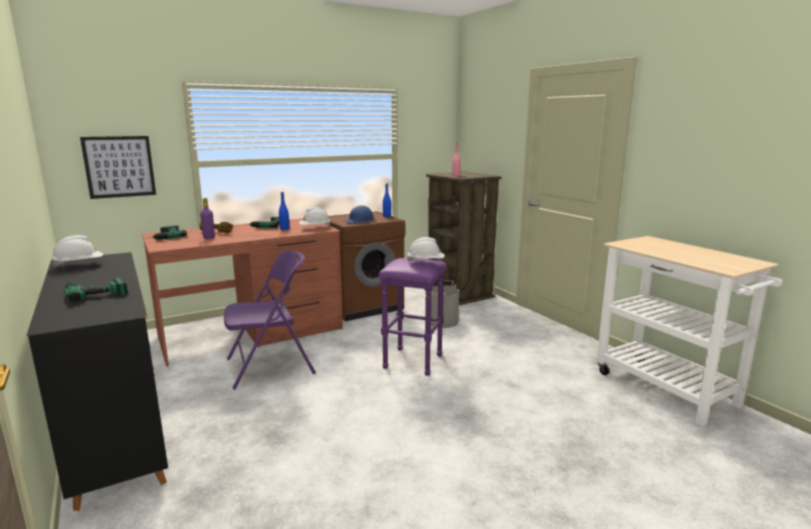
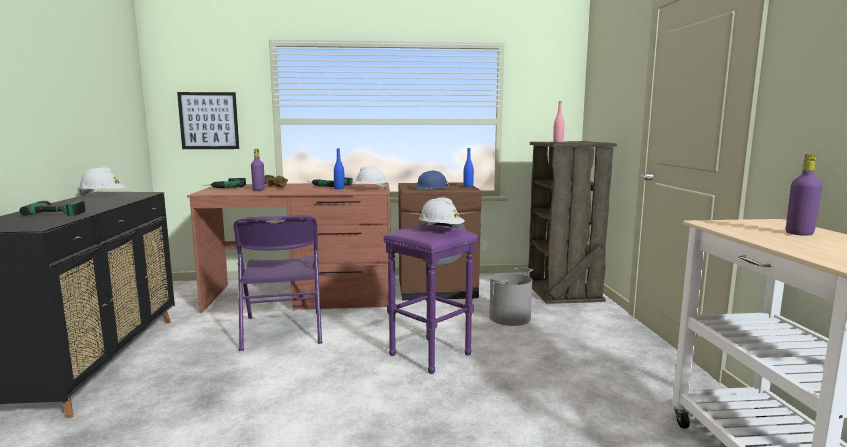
camera: 25 degrees right, 5 degrees down
(270, 366) = (282, 330): purple chair -> purple chair turned 75 degrees clockwise
(673, 247) = (799, 233): none -> purple bottle

